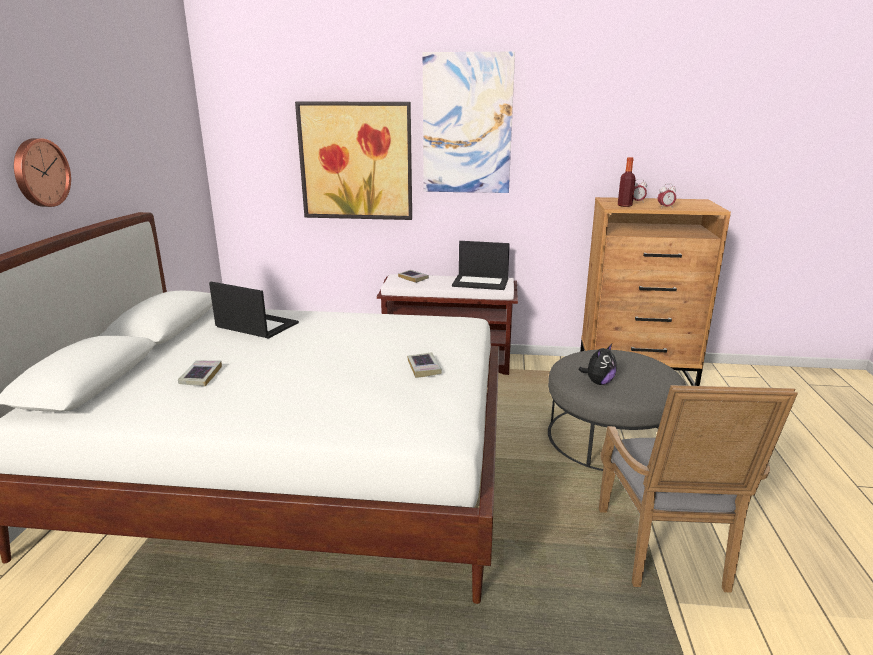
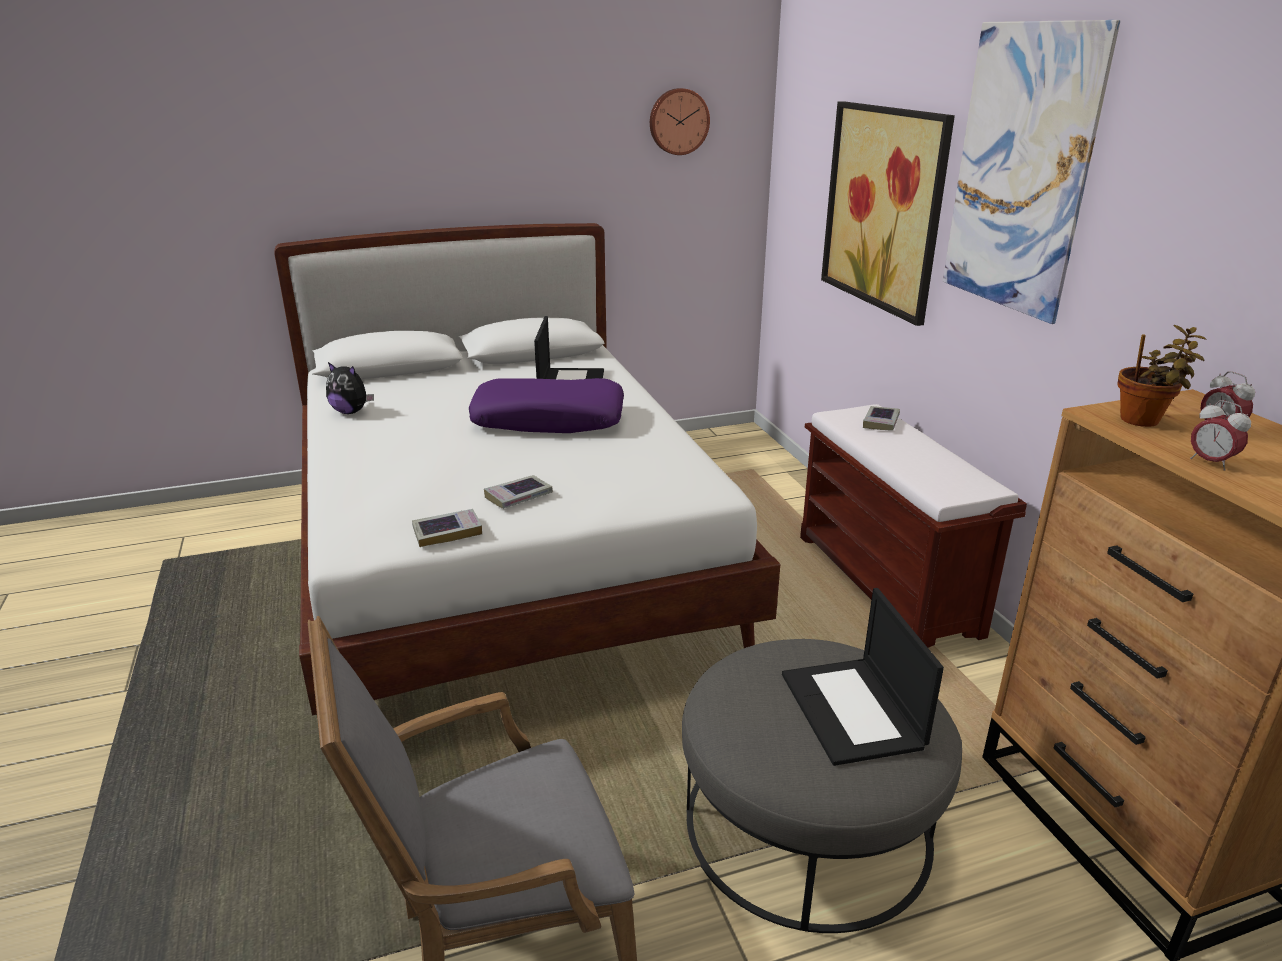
camera: 65 degrees right, 5 degrees up
(40, 173) = (456, 163): wall clock -> wall clock (678, 121)
(201, 376) = (427, 400): book -> book (447, 532)
(310, 341) = (549, 420): none -> purple pillow
(481, 282) = (942, 473): laptop -> laptop (853, 711)
(598, 382) = (740, 689): plush toy -> plush toy (351, 412)
(624, 205) = (1144, 421): bottle -> potted plant

